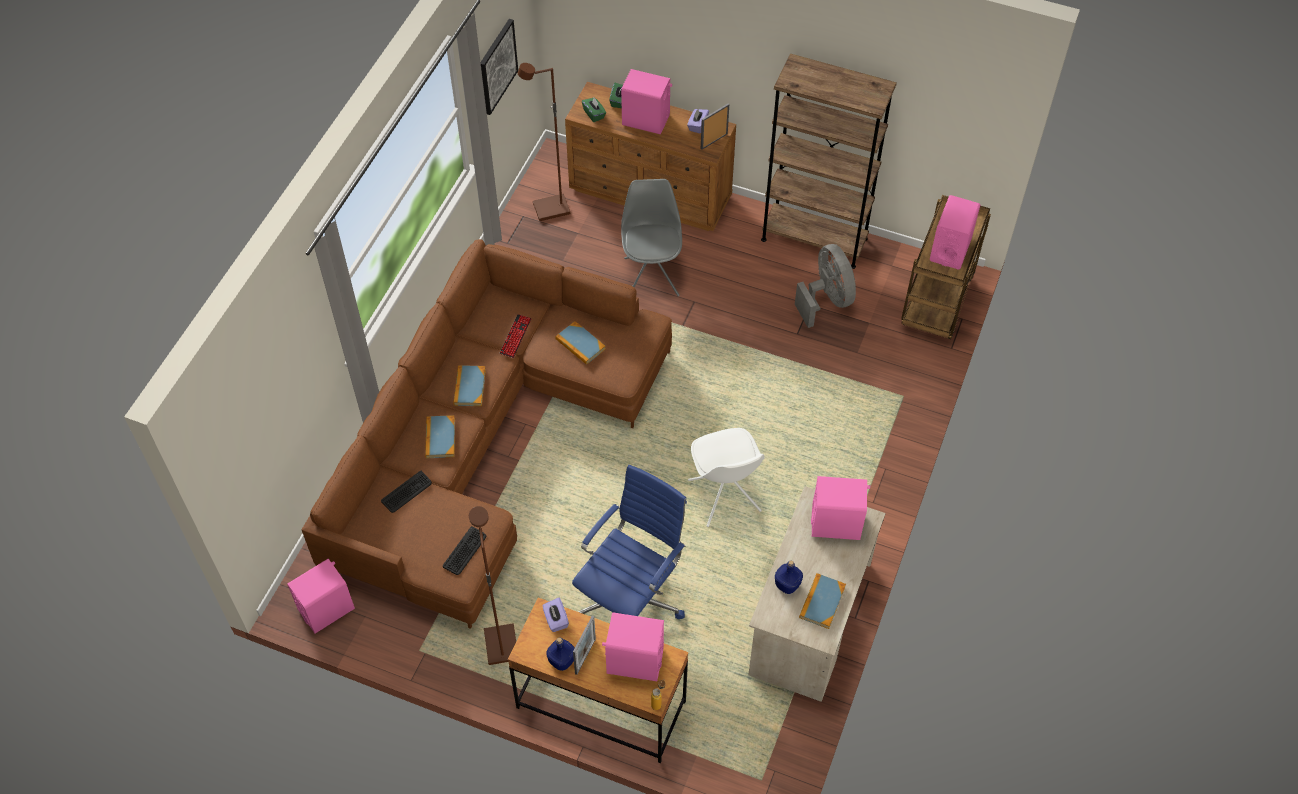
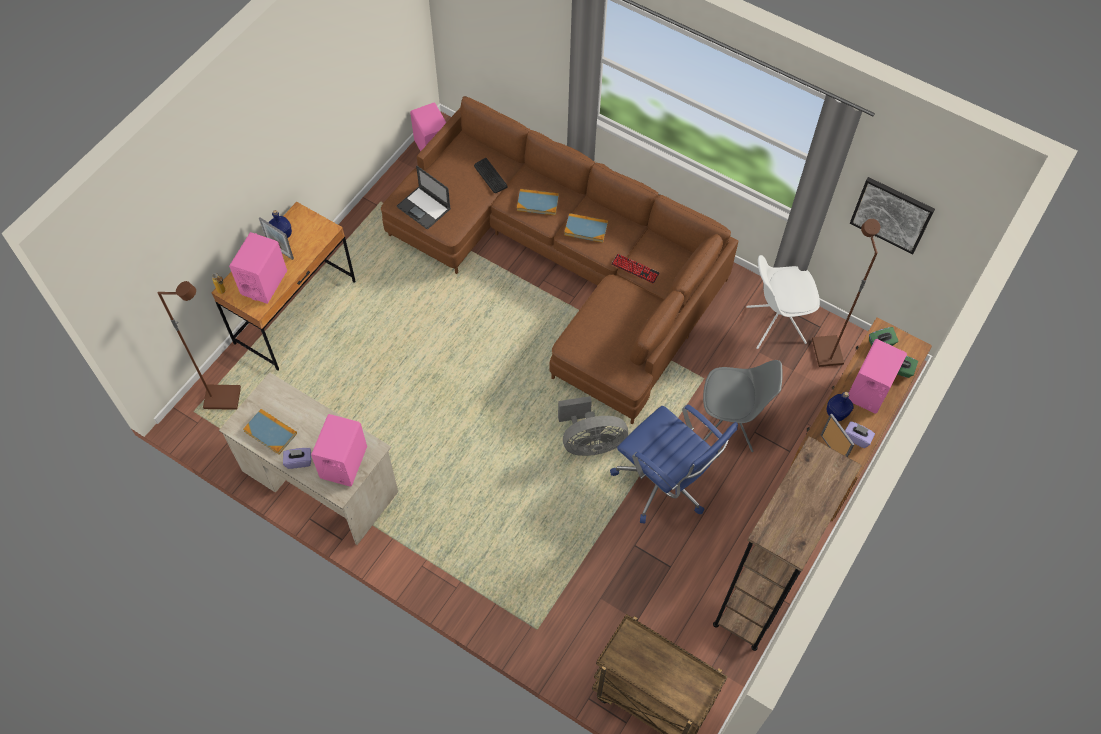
camera: 100 degrees right, 5 degrees up
(465, 551) = (424, 208): keyboard -> laptop
(500, 645) = (368, 253): brown floor lamp -> brown floor lamp (223, 397)
(556, 620) = (318, 236): purple tissue box -> purple tissue box (299, 461)
(580, 344) = (616, 317): book -> none
(631, 600) = (380, 348): blue office chair -> blue office chair (665, 483)
(724, 497) = (460, 439): white chair -> white chair (774, 325)
(787, 585) = (295, 409): blue bottle -> blue bottle (836, 413)
(826, 300) = (673, 585): grey fan -> grey fan (590, 443)
(950, 249) = (650, 666): pink speaker -> none

